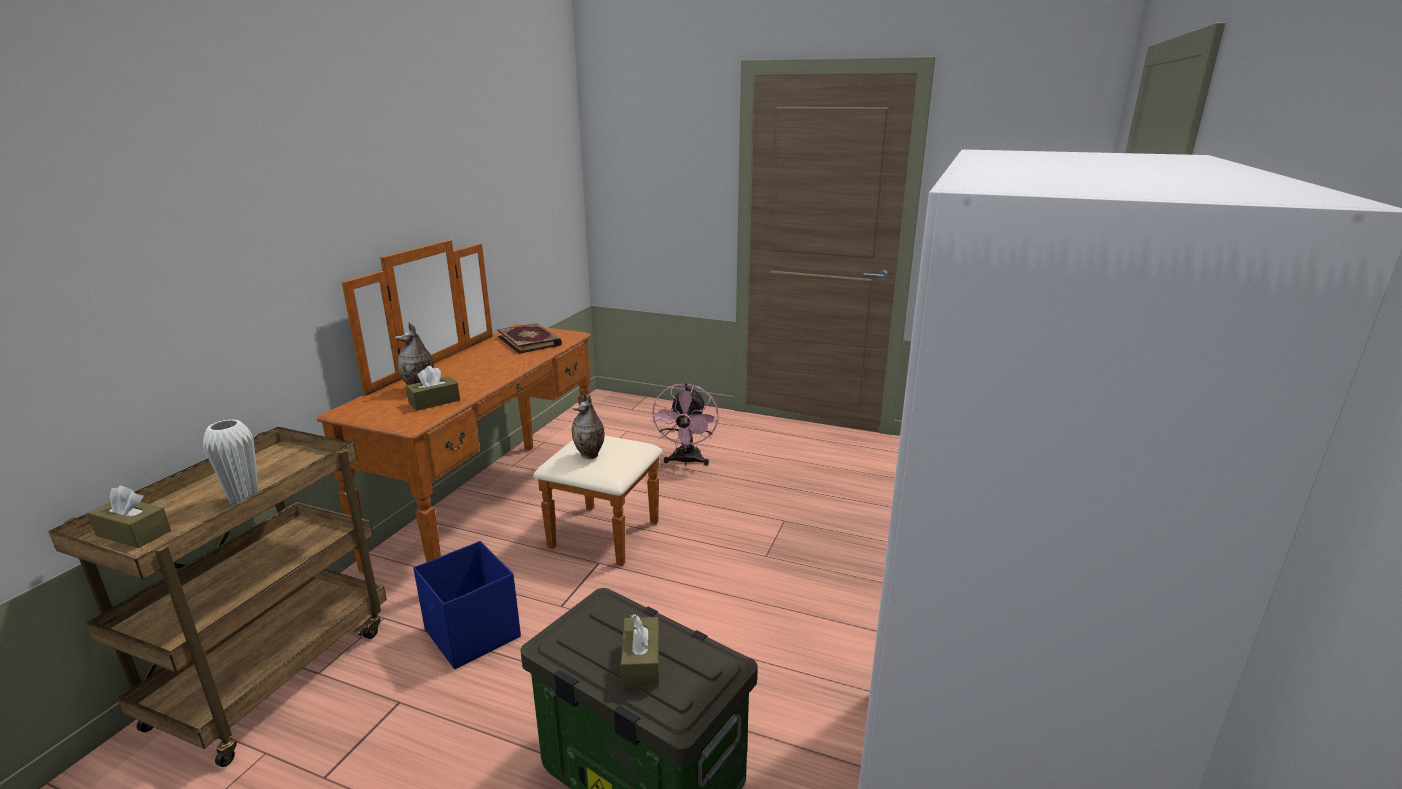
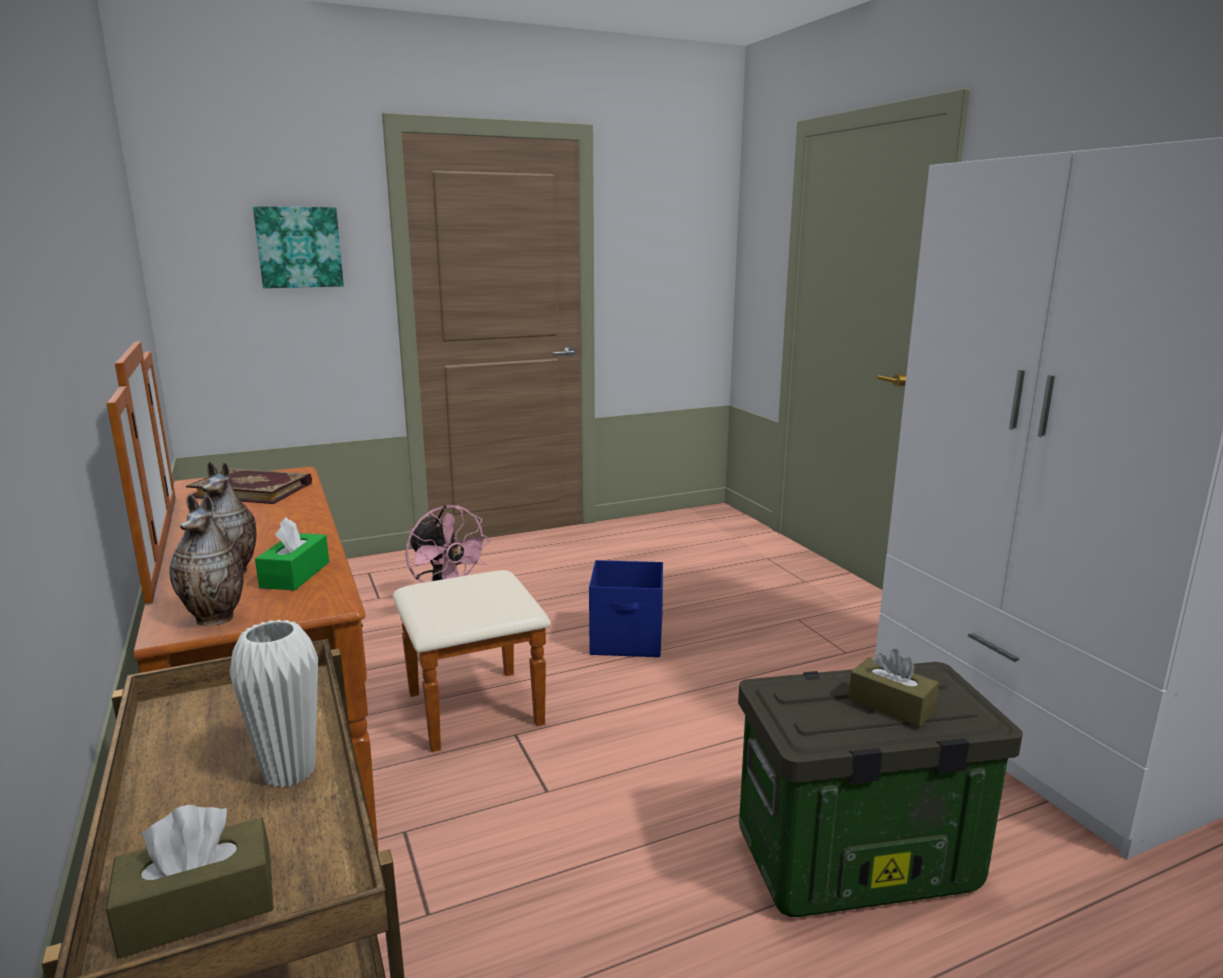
camera: 45 degrees left, 5 degrees down
(434, 402) = (295, 575): brown tissue box -> green tissue box
(472, 635) = (498, 877): blue storage box -> blue storage box (628, 641)
(590, 455) = (467, 599): vase -> vase (218, 618)
(673, 167) = (299, 247): none -> picture

